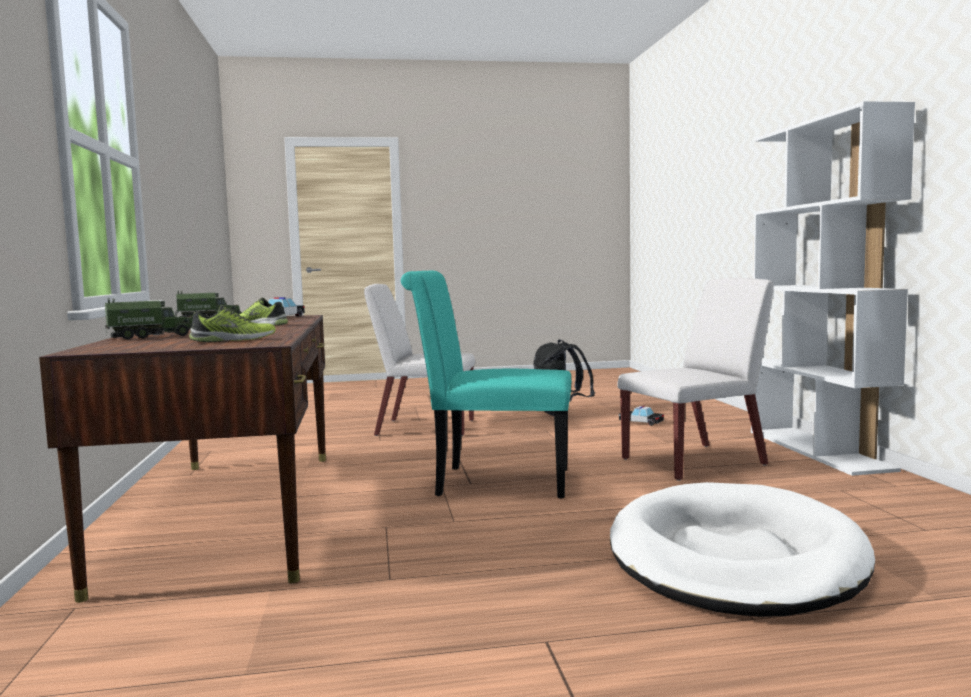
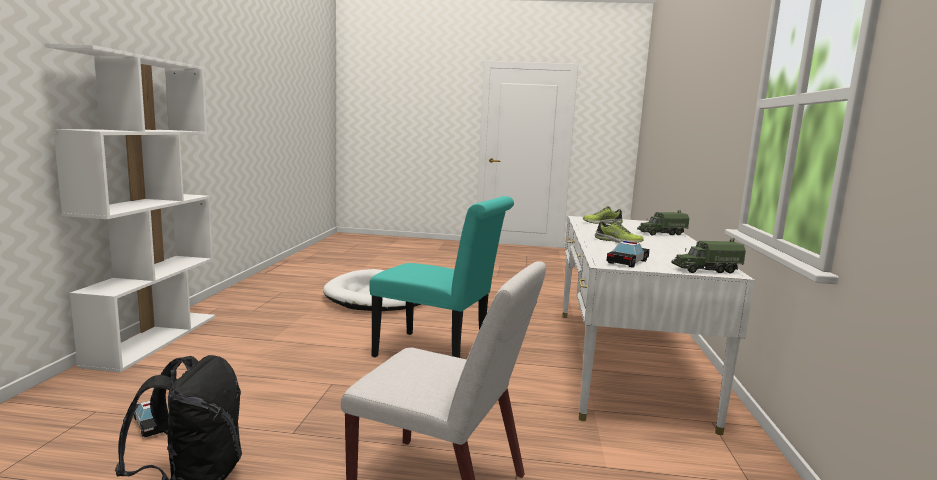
camera: 165 degrees left, 5 degrees up
(232, 512) = (624, 361): brown desk -> white desk
(695, 461) = (268, 346): white chair -> none

